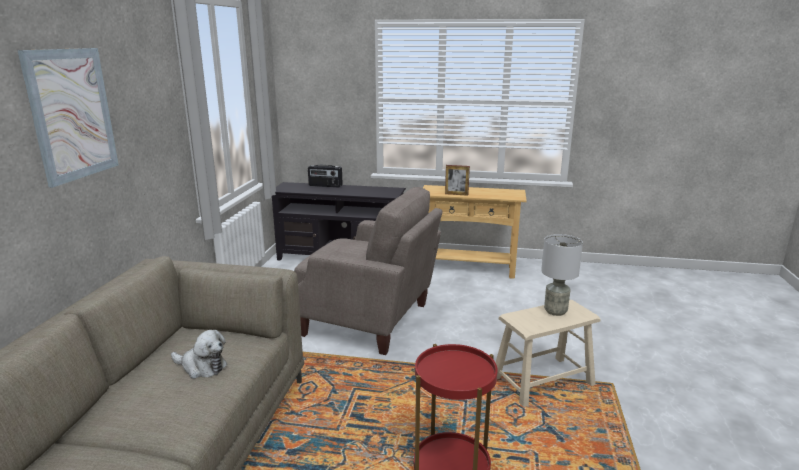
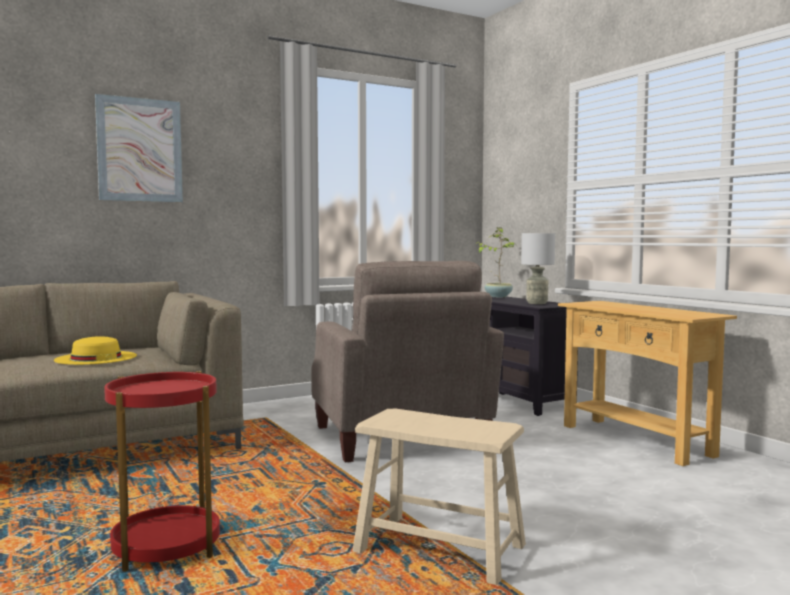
camera: 50 degrees right, 15 degrees down
(202, 367) = (96, 358): plush toy -> yellow hat
(325, 186) = (498, 296): radio -> potted plant
(456, 194) = (607, 307): picture frame -> none
(555, 311) = (460, 424): grey table lamp -> grey table lamp (537, 303)

